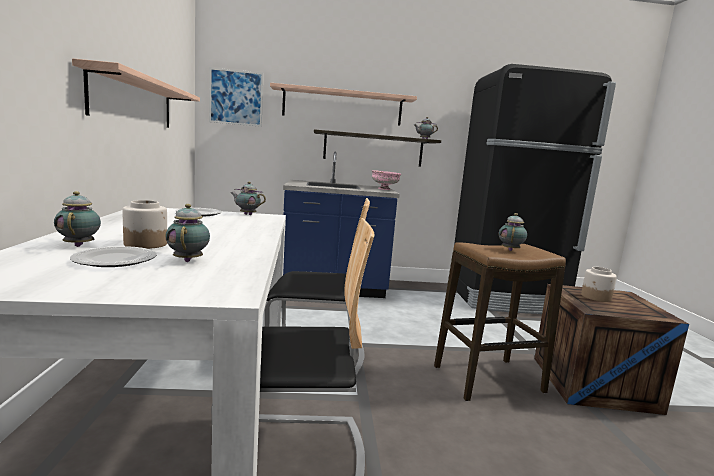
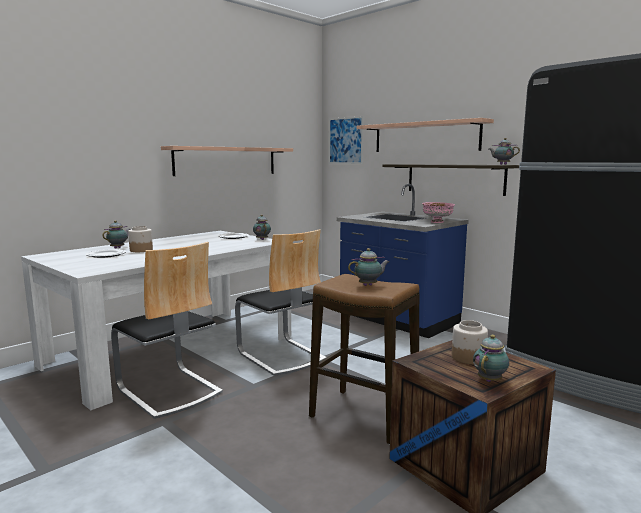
camera: 50 degrees right, 0 degrees up
(189, 260) = (128, 258): teapot -> teapot (490, 380)

